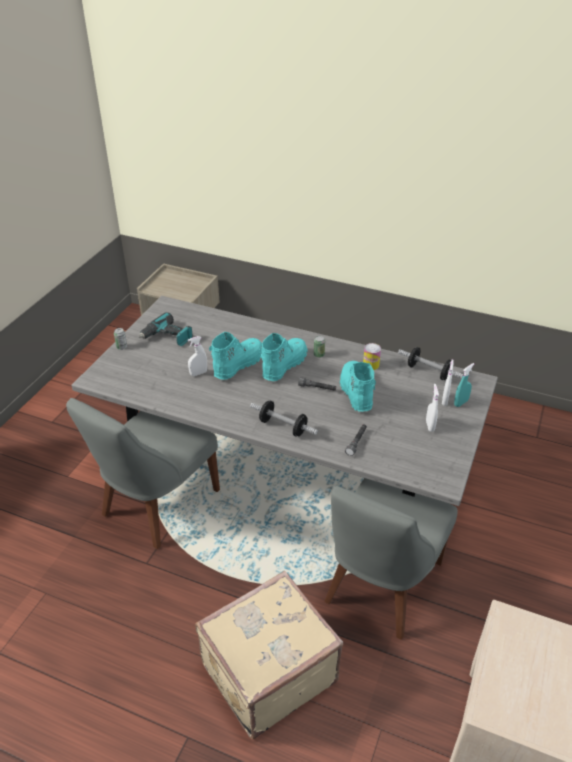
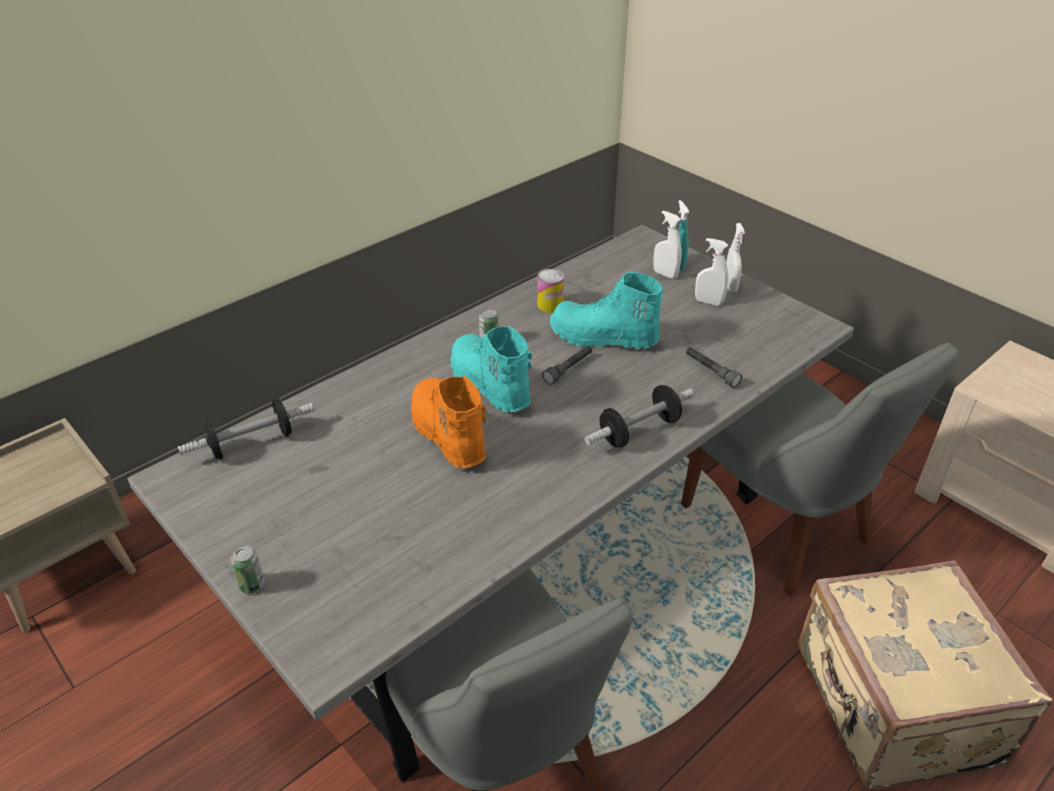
camera: 65 degrees left, 0 degrees up
(167, 337) = (284, 505): power drill -> none
(198, 373) = (432, 490): white spray bottle -> white spray bottle (730, 286)
(238, 365) = (446, 435): turquoise boot -> orange boot
(428, 371) = (598, 266): dumbbell -> dumbbell (251, 443)

